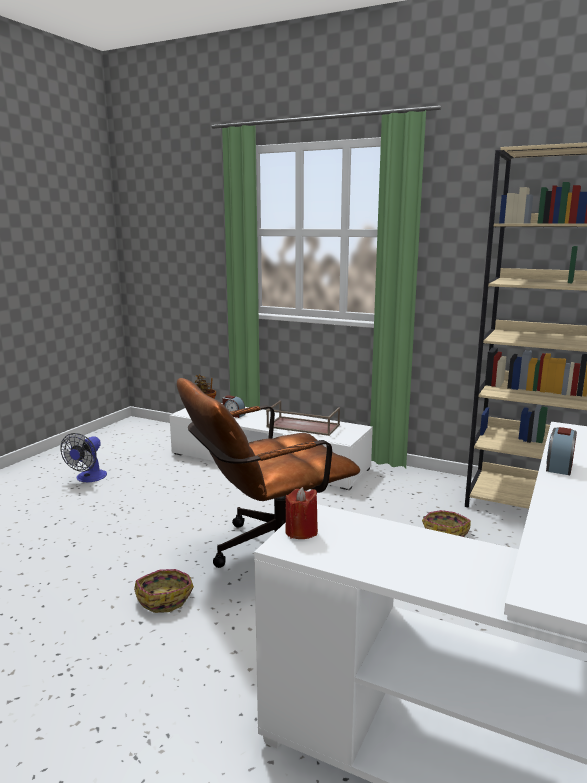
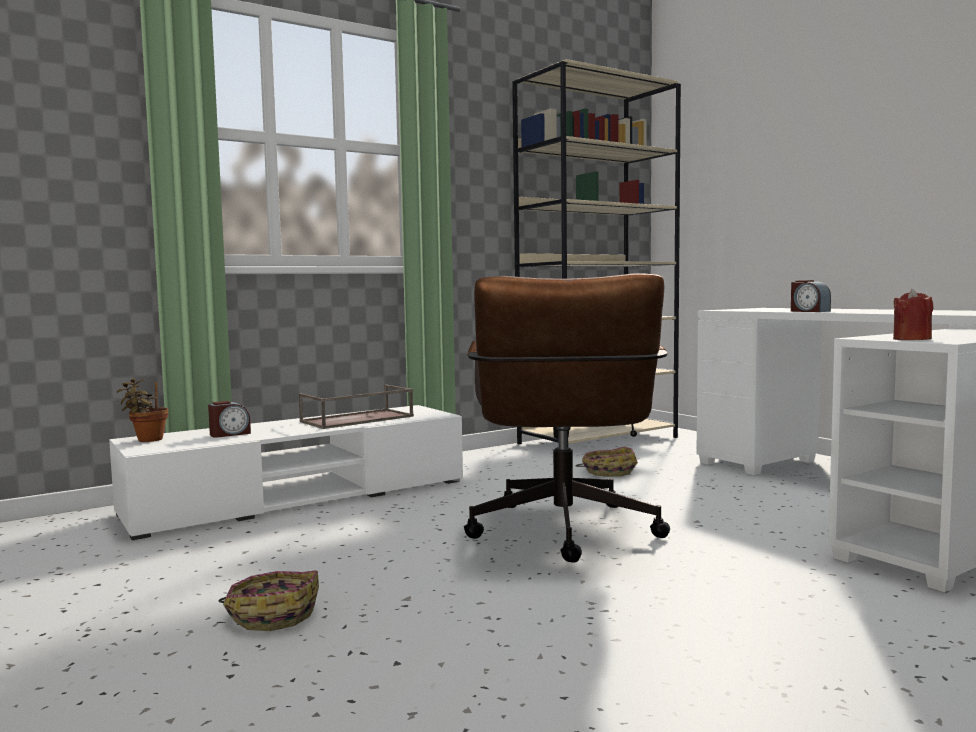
camera: 60 degrees left, 10 degrees down
(88, 478) = (73, 615): fan -> none
(165, 598) = (623, 602): basket -> basket (273, 614)

